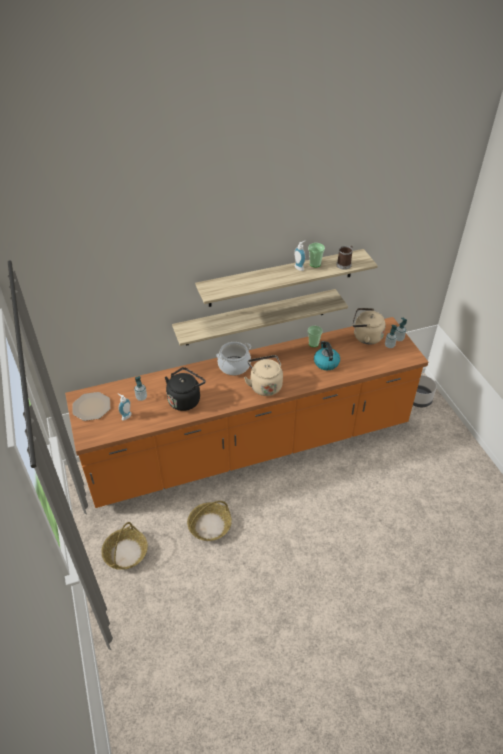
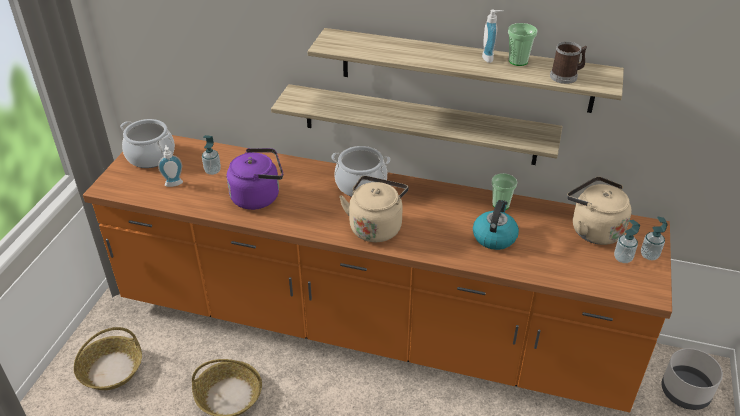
camera: 35 degrees right, 5 degrees down
(92, 406) = (151, 156): plate -> cooking pot
(185, 399) = (258, 196): black kettle -> purple kettle

